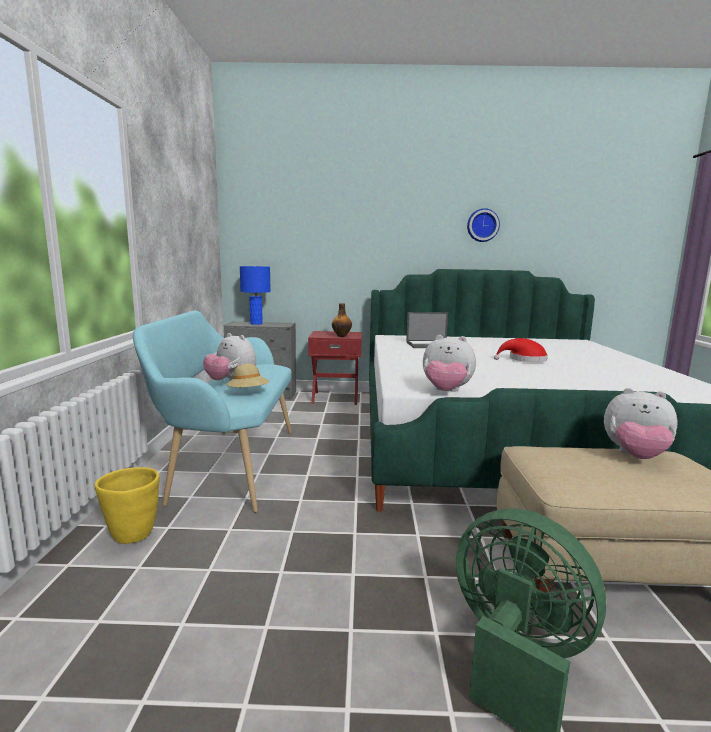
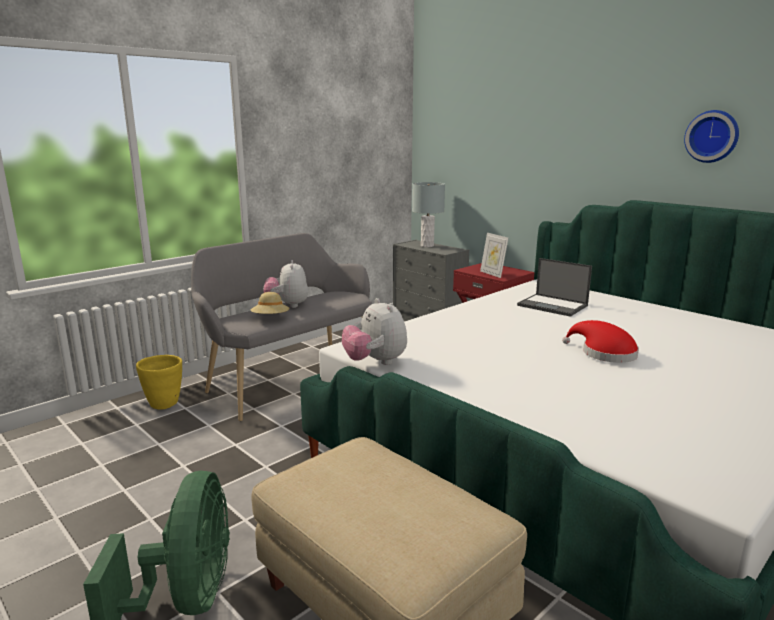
camera: 45 degrees right, 5 degrees up
(229, 464) = (290, 378): turquoise bench -> grey bench
(256, 323) = (427, 246): blue table lamp -> grey table lamp
(341, 336) = (492, 274): bottle -> picture frame
(635, 457) = (431, 500): plush toy -> none

